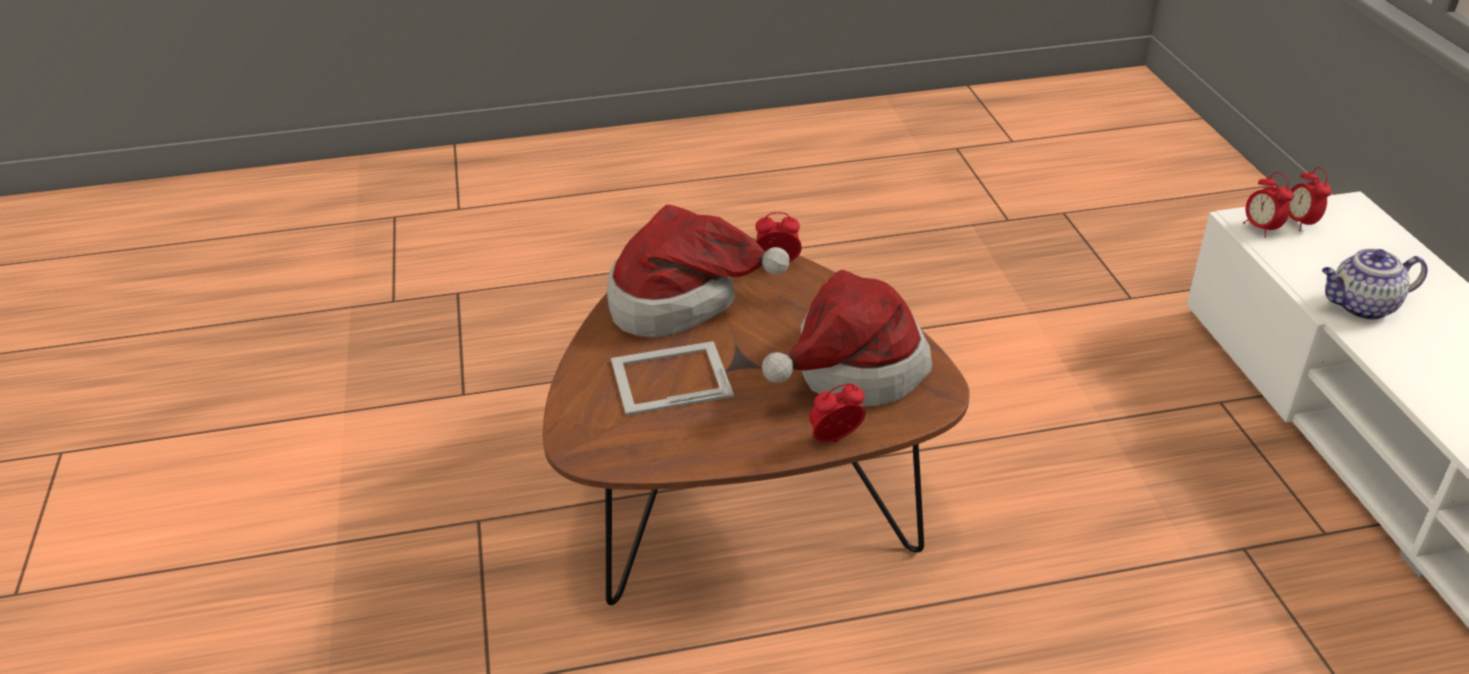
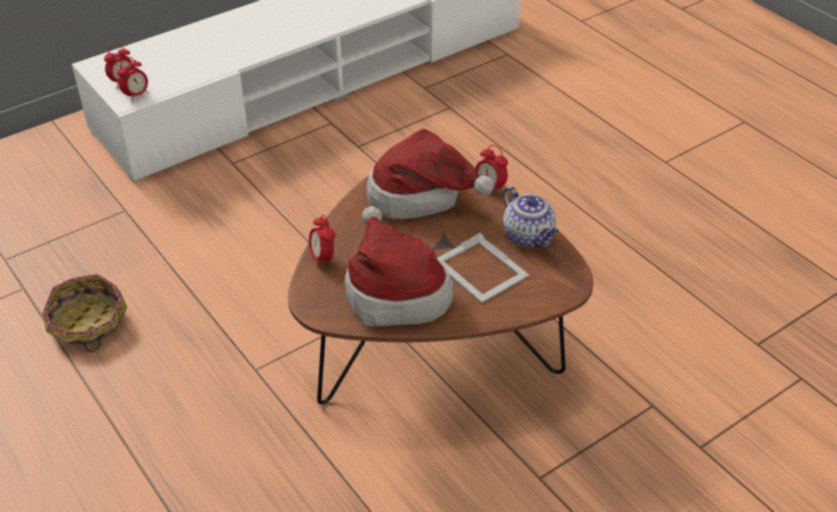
camera: 115 degrees left, 5 degrees up
(928, 251) = (87, 324): none -> basket
(1361, 307) = (215, 59): teapot -> teapot (529, 237)

